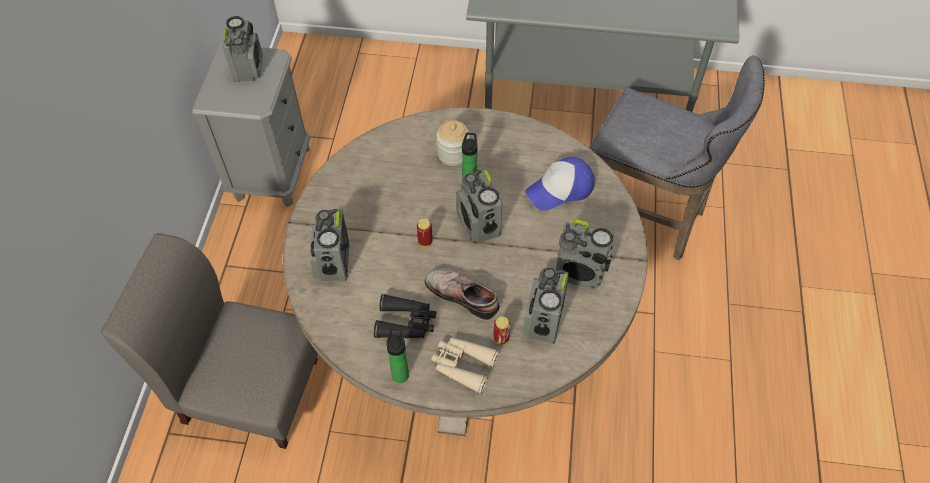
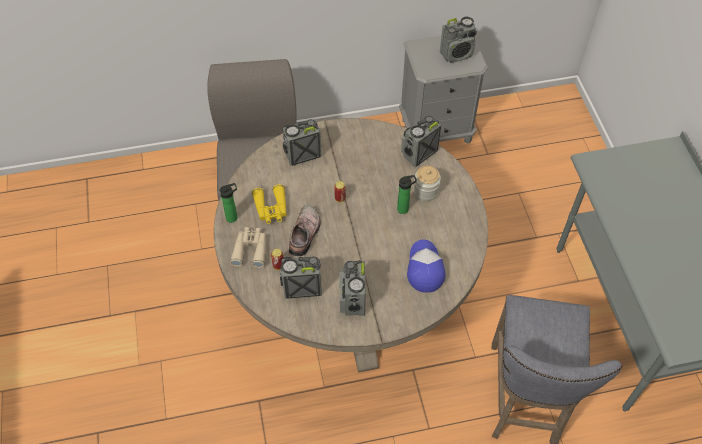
camera: 70 degrees right, 0 degrees up
(406, 323) = (271, 209): black binoculars -> yellow binoculars
(478, 225) = (368, 225): radio -> radio (418, 153)
(560, 189) = (424, 268): cap -> cap turned 45 degrees clockwise

